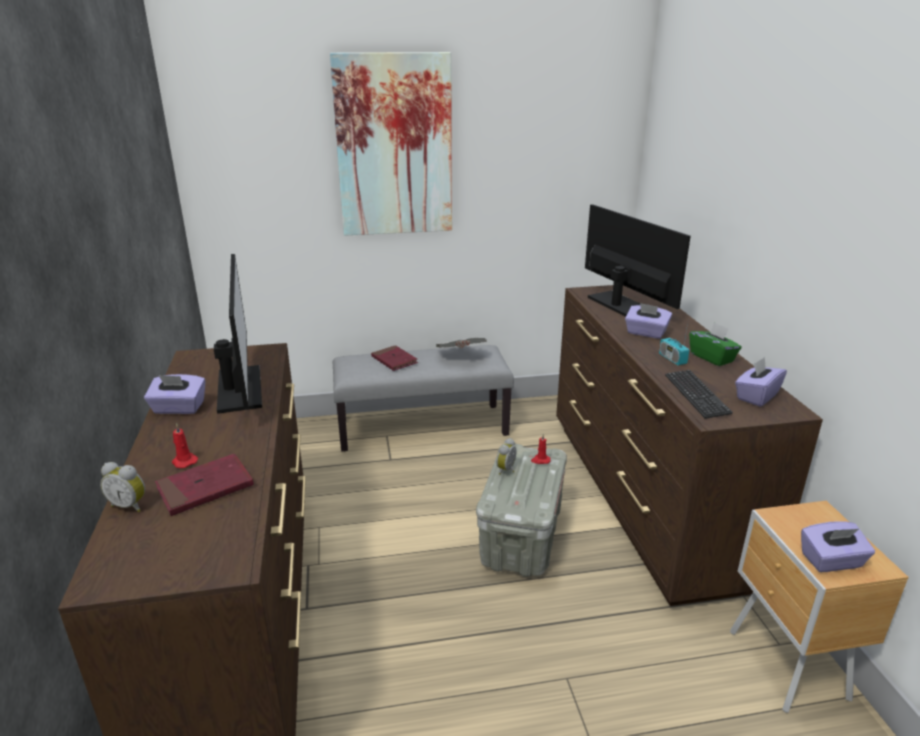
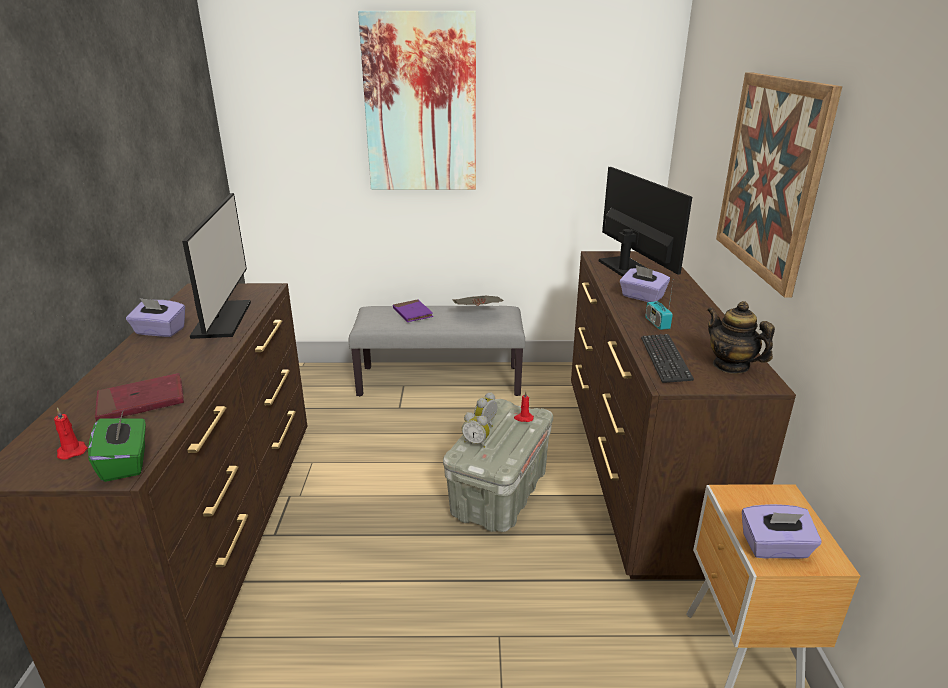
camera: 10 degrees right, 0 degrees up
(130, 505) = (68, 410): alarm clock -> alarm clock (476, 442)
(184, 461) = (137, 377): red candle -> red candle (72, 451)
(394, 360) = (412, 313): red book -> purple book
(712, 357) = (701, 325): green tissue box -> green tissue box (126, 463)
(756, 396) = (731, 366): purple tissue box -> teapot
(771, 218) = (770, 177): none -> picture

